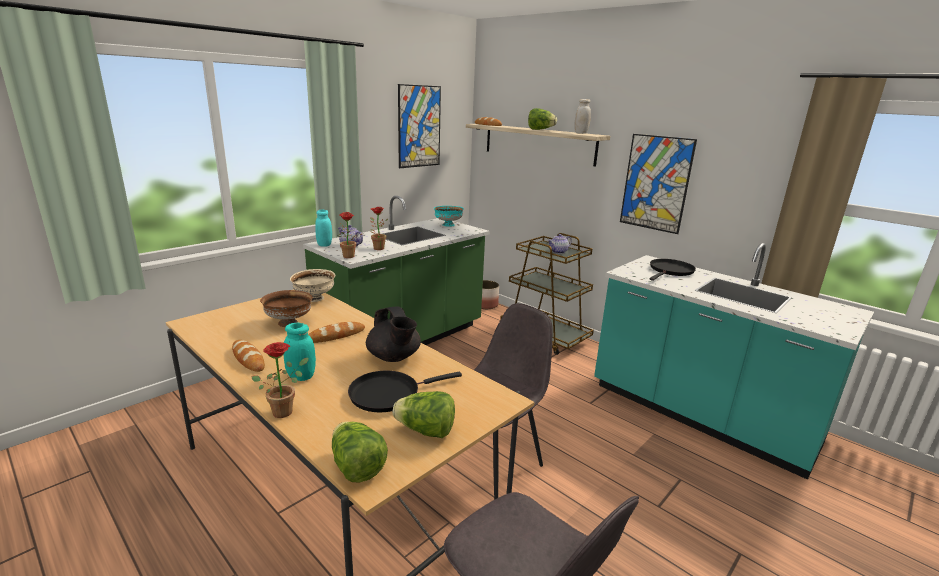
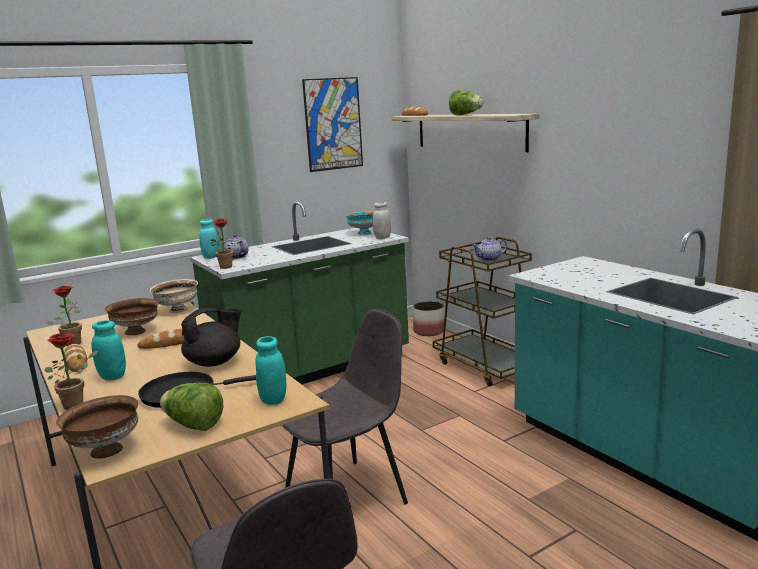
camera: 15 degrees right, 5 degrees down
(356, 467) = (105, 451): lettuce -> brown bowl
(377, 248) = (263, 258): potted plant -> potted plant (72, 342)
(394, 357) = (215, 362): black teapot -> black teapot turned 105 degrees counterclockwise
(481, 398) = (273, 400): none -> turquoise jar
(581, 133) = (506, 114): white jar -> white jar (382, 238)
(656, 183) = (592, 166): picture -> none
(670, 271) = (596, 272): black frying pan -> none

